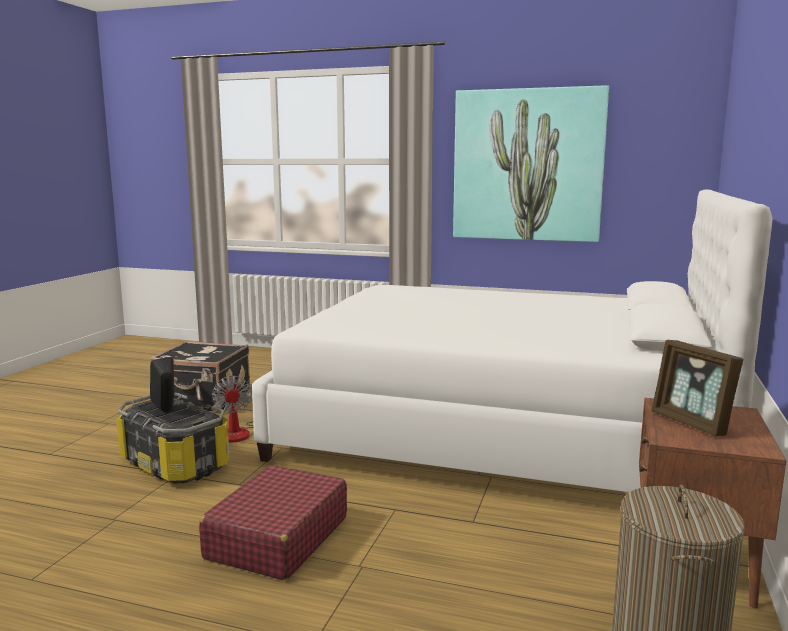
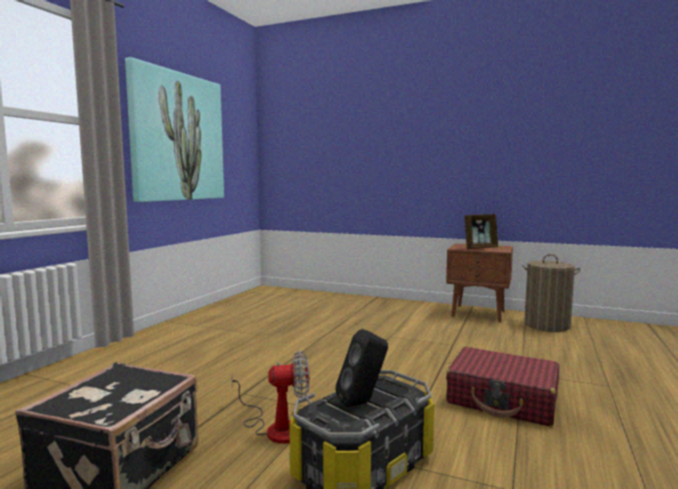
camera: 85 degrees left, 5 degrees down
(498, 431) = (316, 329): white bed -> none

